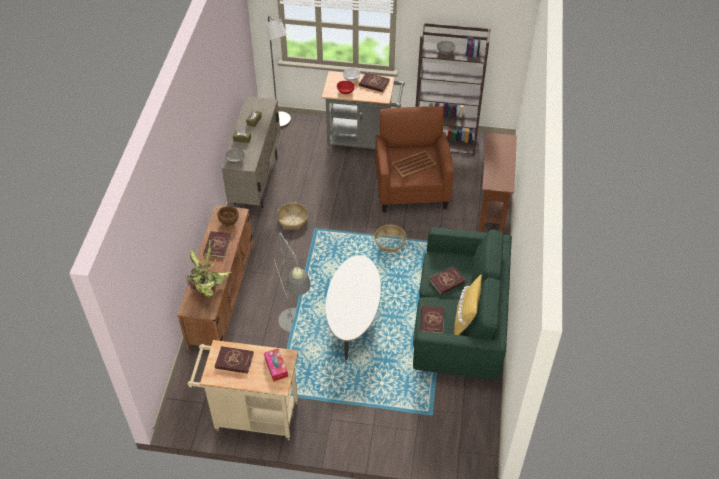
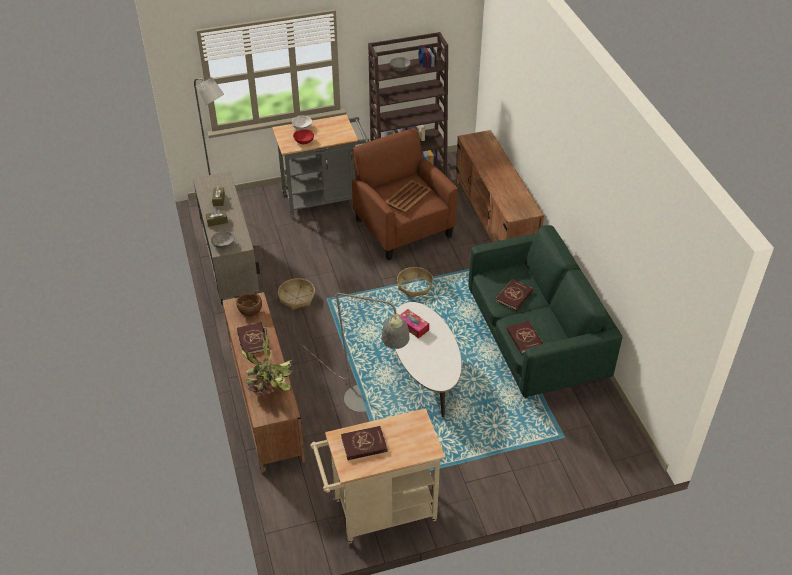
camera: 25 degrees left, 5 degrees down
(276, 367) = (414, 433): tissue box -> tissue box (413, 327)
(374, 83) = (329, 126): red book -> none
(465, 319) = (556, 325): yellow pillow -> none
(492, 206) = (494, 219): brown console table -> brown tv stand

